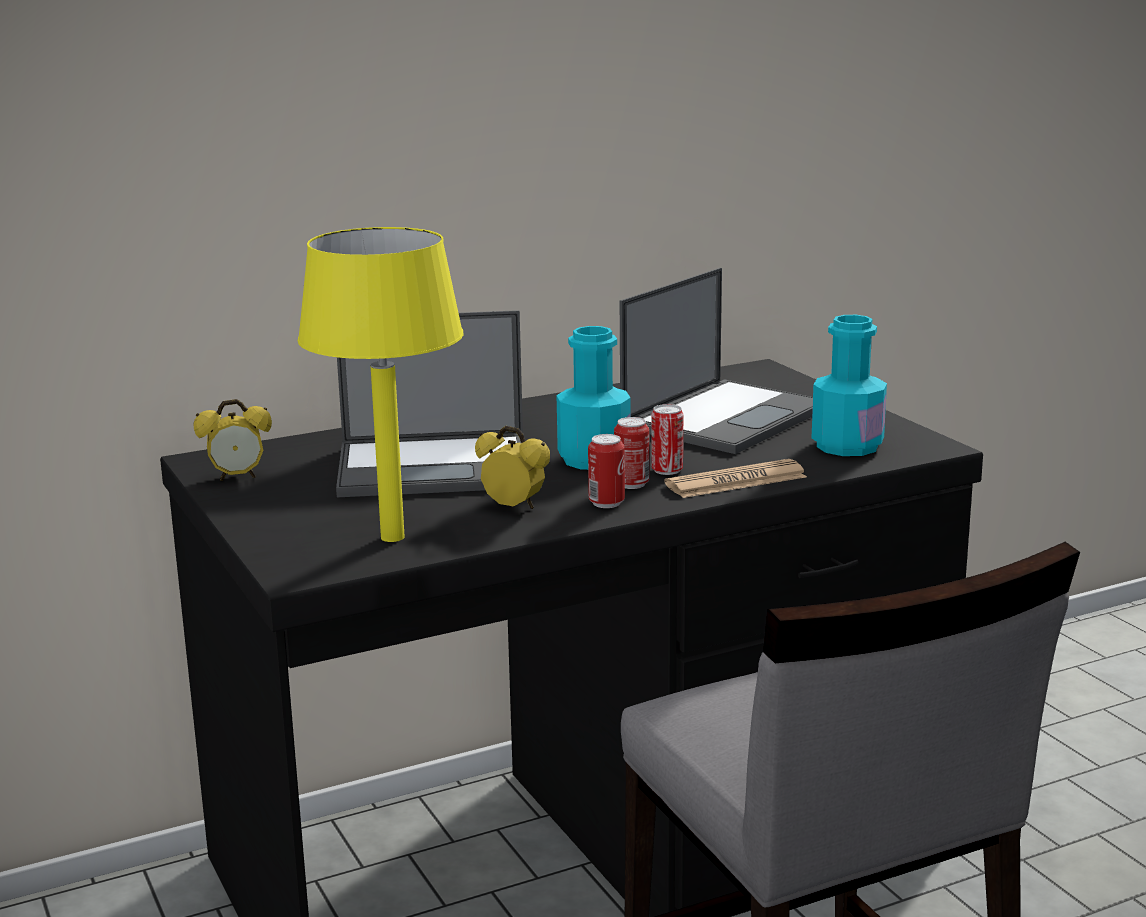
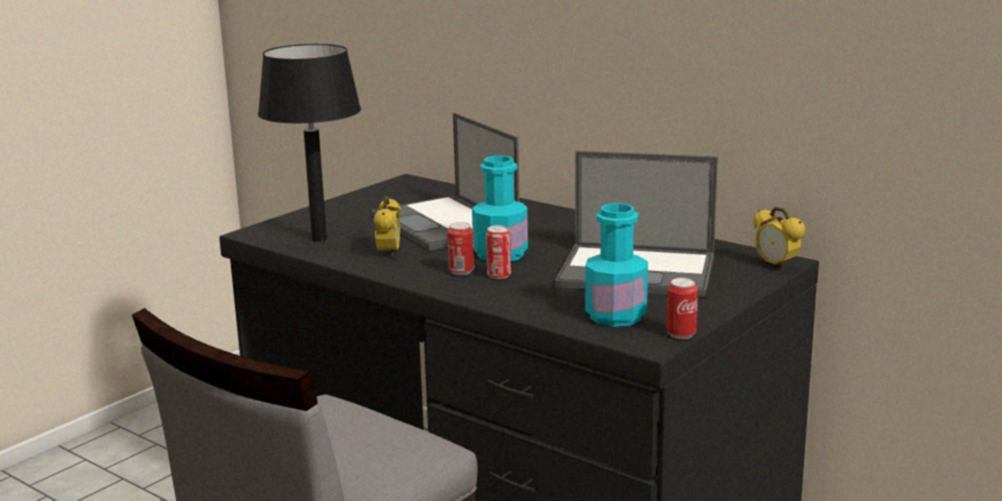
camera: 65 degrees right, 0 degrees up
(237, 477) = (386, 192): alarm clock -> alarm clock (776, 266)
(391, 537) = (319, 239): yellow table lamp -> black table lamp
(606, 503) = (418, 272): can -> can (681, 334)
(736, 481) = (496, 296): newspaper -> none

